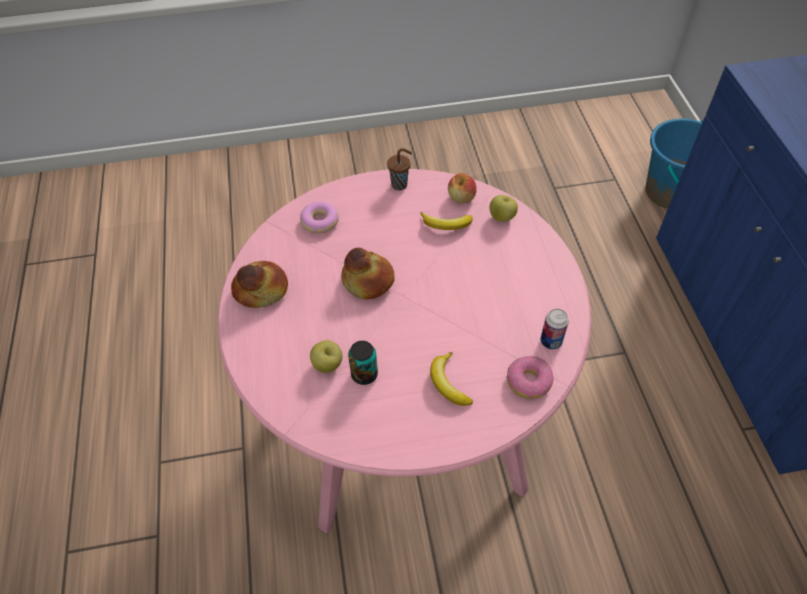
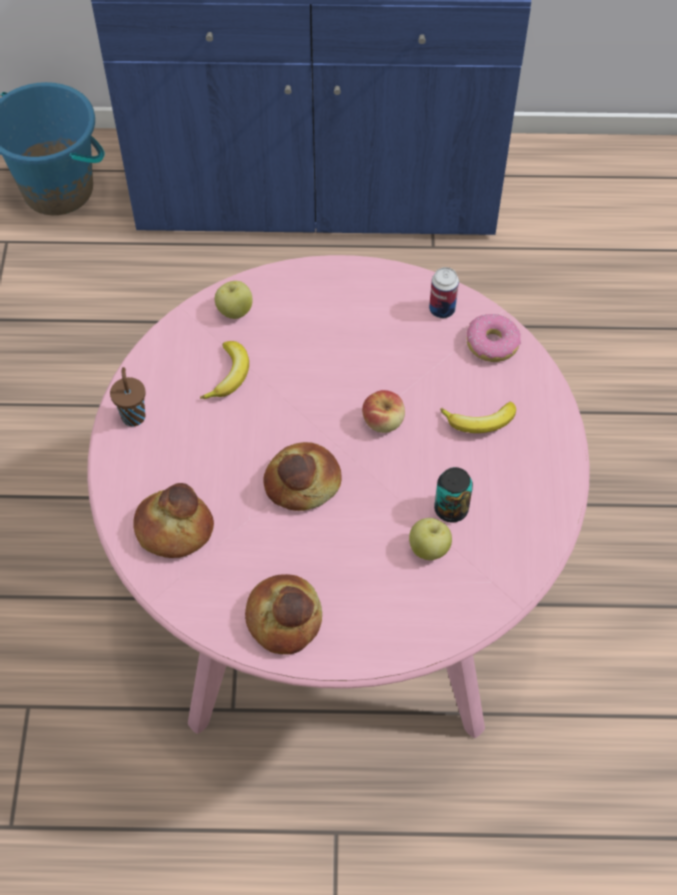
camera: 80 degrees left, 5 degrees up
(320, 221) = (174, 528): donut -> bread
(461, 197) = (184, 347): apple -> apple (383, 421)

